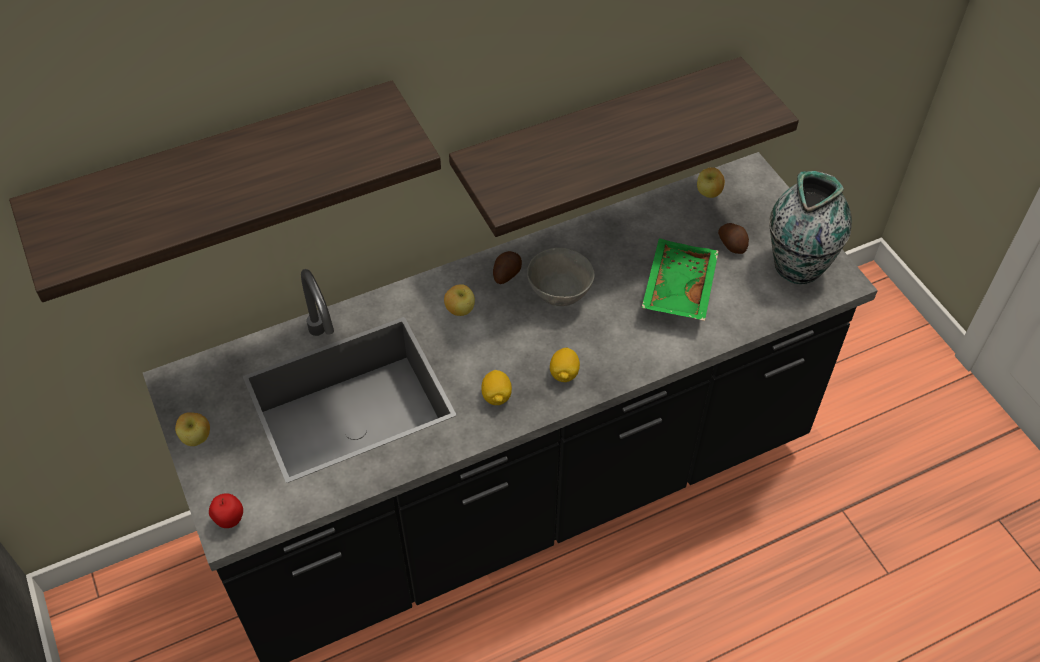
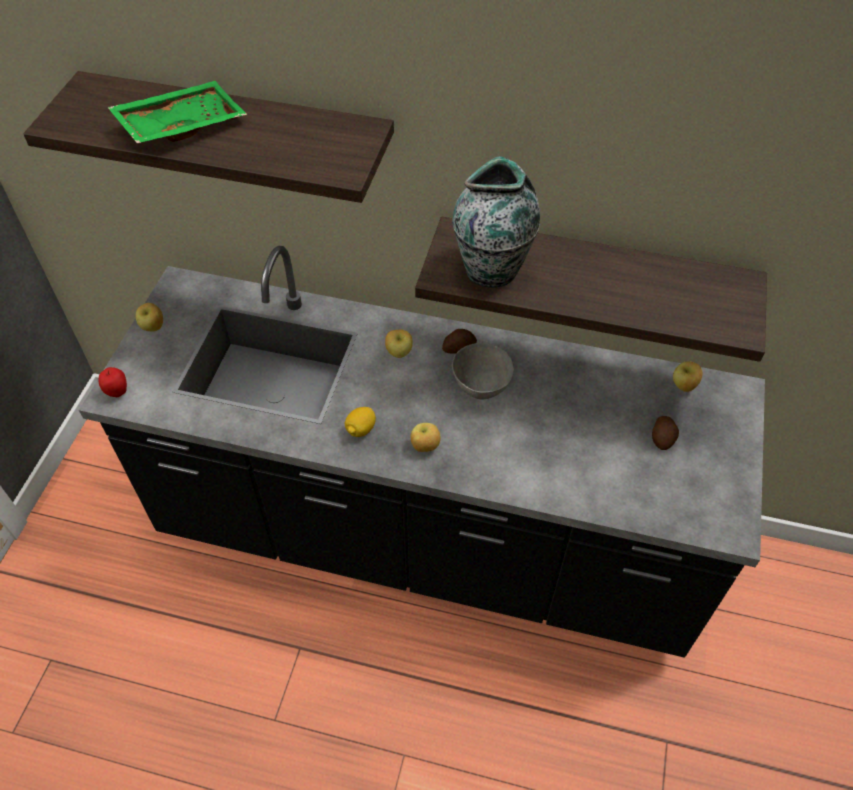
camera: 40 degrees right, 0 degrees up
(564, 373) = (425, 447): lemon -> apple
(676, 288) = (579, 442): green tray -> green tray (181, 125)
(798, 265) = (705, 491): vase -> vase (492, 269)

